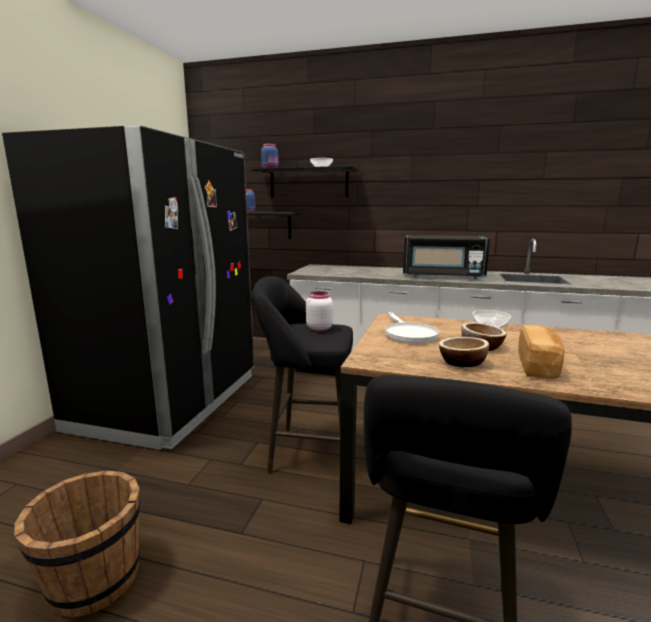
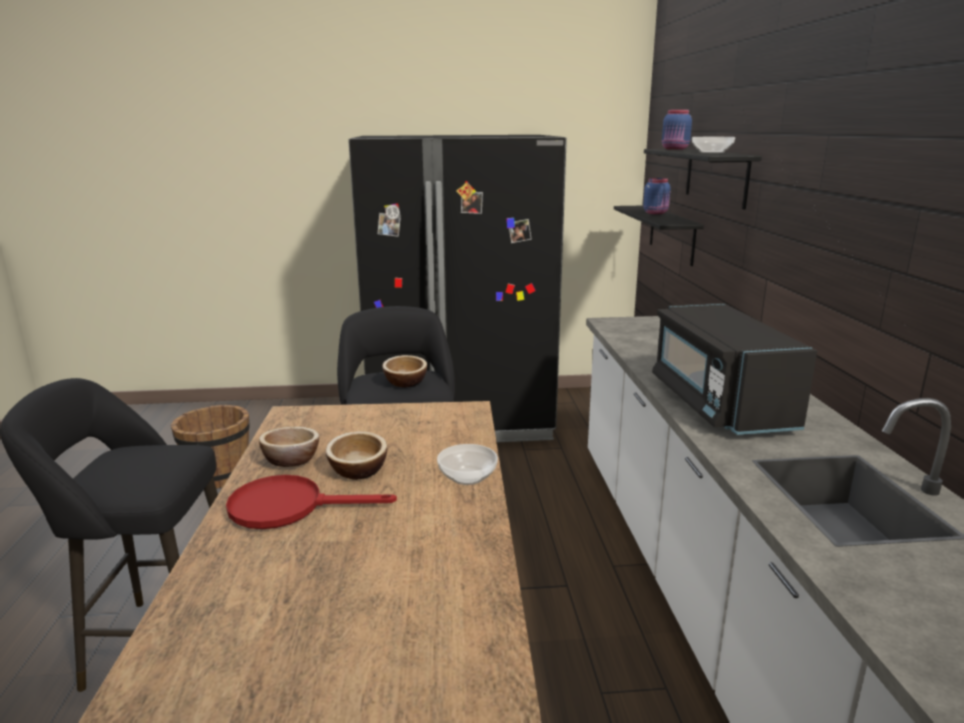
camera: 70 degrees right, 5 degrees up
(318, 328) = (405, 382): white jar -> bowl
(407, 334) = (396, 425): white frying pan -> none
(538, 366) = (289, 507): bread -> red frying pan

